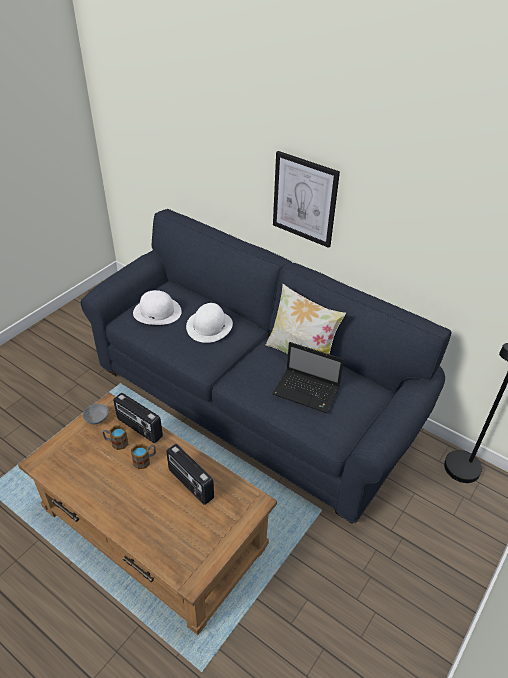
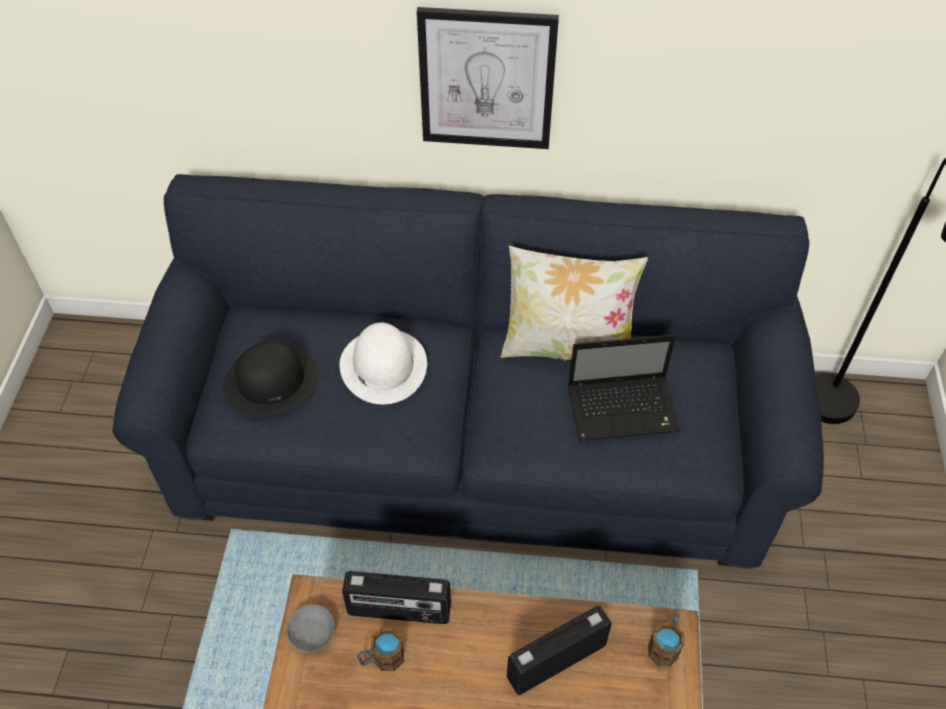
camera: 30 degrees left, 10 degrees up
(145, 460) = (454, 662): mug -> mug (665, 645)
(157, 311) = (271, 381): white hat -> black hat
(190, 484) = (555, 660): radio -> radio turned 135 degrees clockwise

